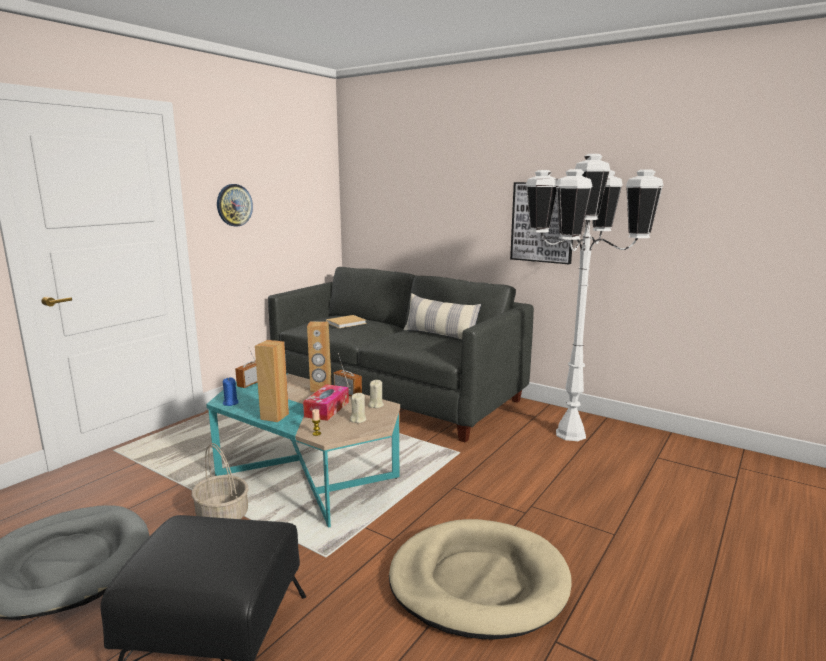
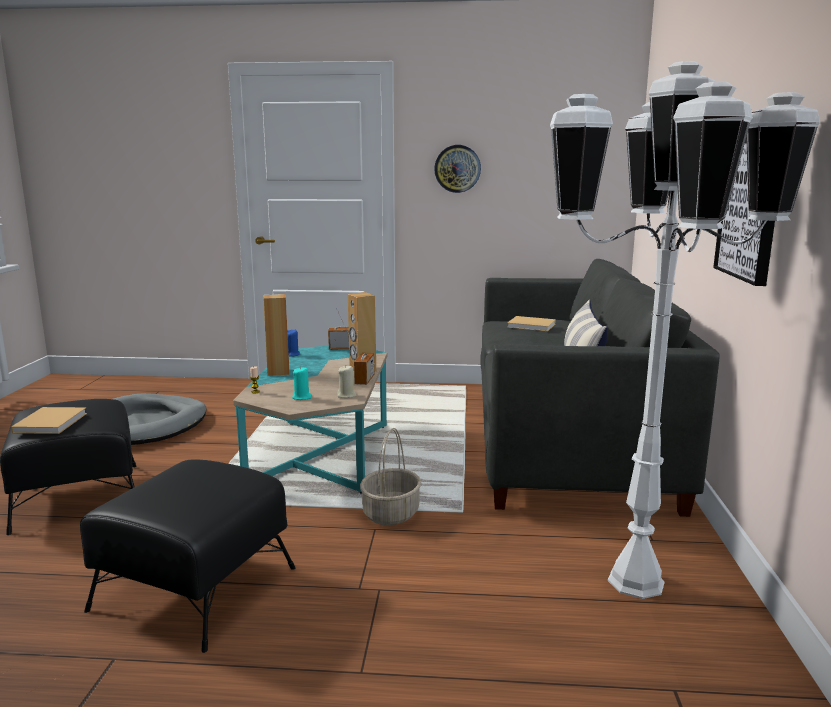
camera: 60 degrees right, 0 degrees up
(223, 515) = (233, 446): basket -> basket (391, 514)
(224, 556) = (52, 422): none -> beige book
(327, 409) = (314, 382): tissue box -> none
(358, 419) = (302, 397): beige candle -> turquoise candle
(478, 582) = (196, 588): beige dog bed -> black ottoman

